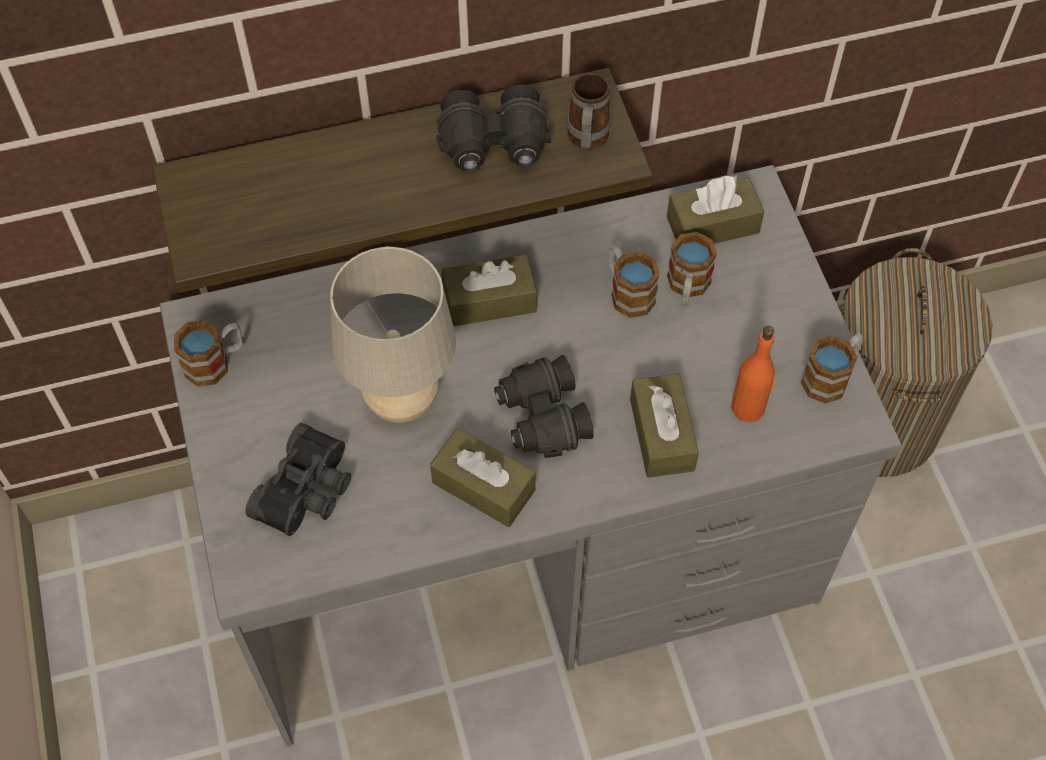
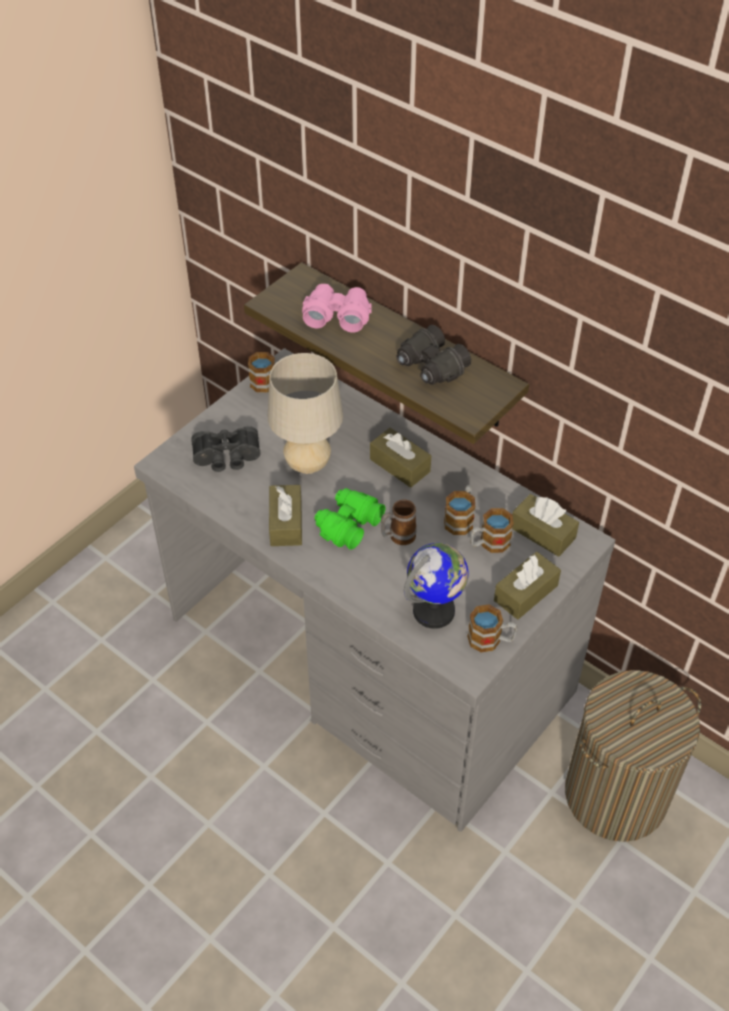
camera: 55 degrees right, 10 degrees down
(304, 187) = (337, 315): none -> pink binoculars
(542, 417) = (347, 524): black binoculars -> green binoculars
(586, 141) = (469, 399): mug -> mug (397, 538)
(661, 434) = (382, 581): brown tissue box -> brown tissue box (525, 593)
(748, 407) = (434, 611): orange bottle -> globe

